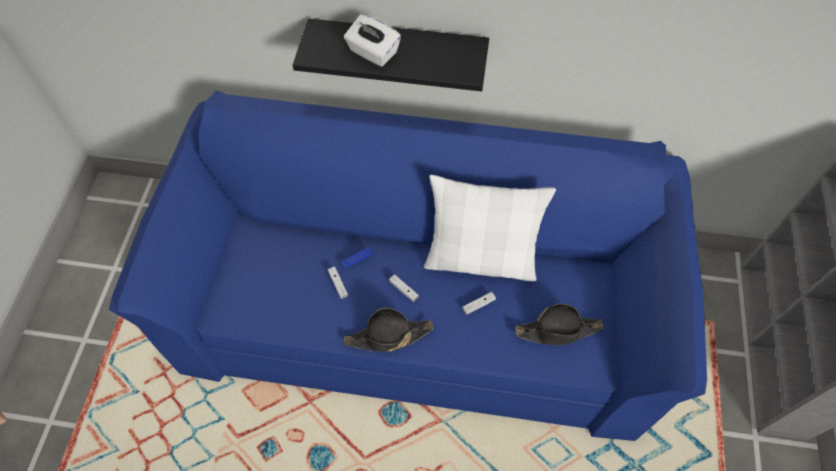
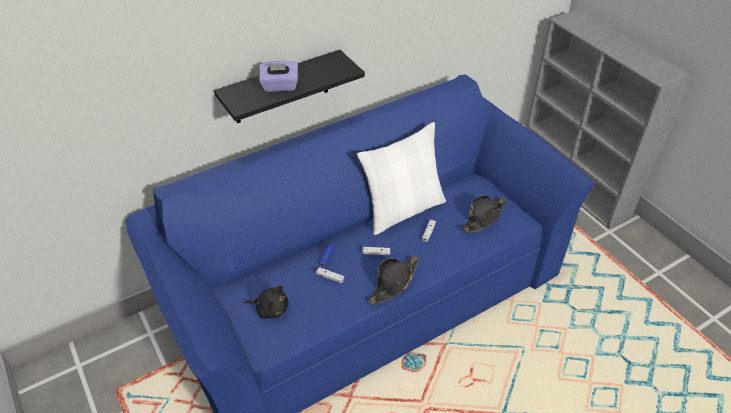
camera: 40 degrees left, 15 degrees down
(261, 277) = (271, 309): none -> black plush toy
(373, 53) = (280, 86): white tissue box -> purple tissue box

